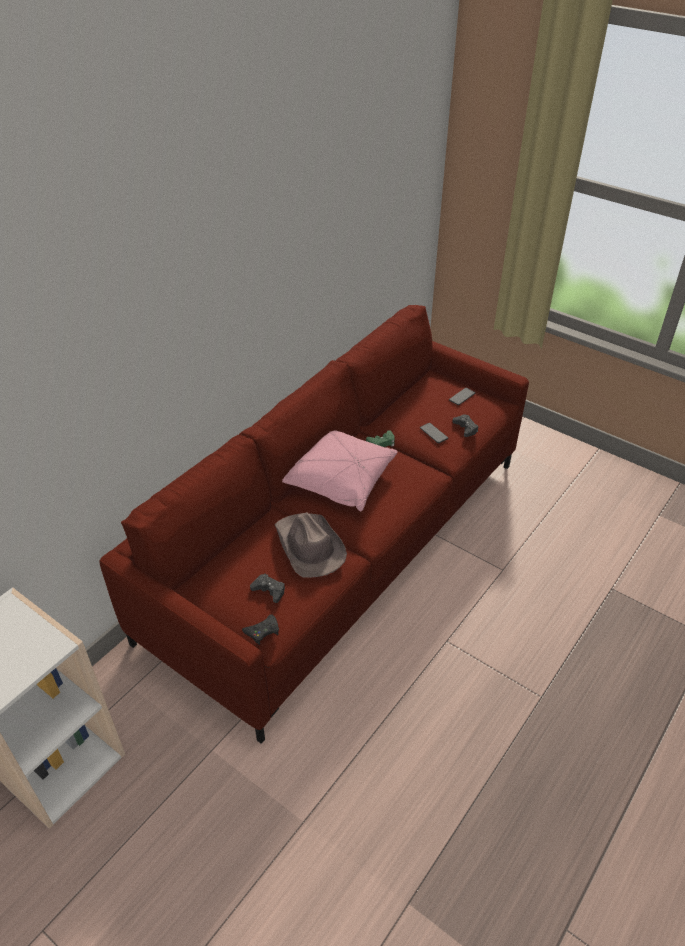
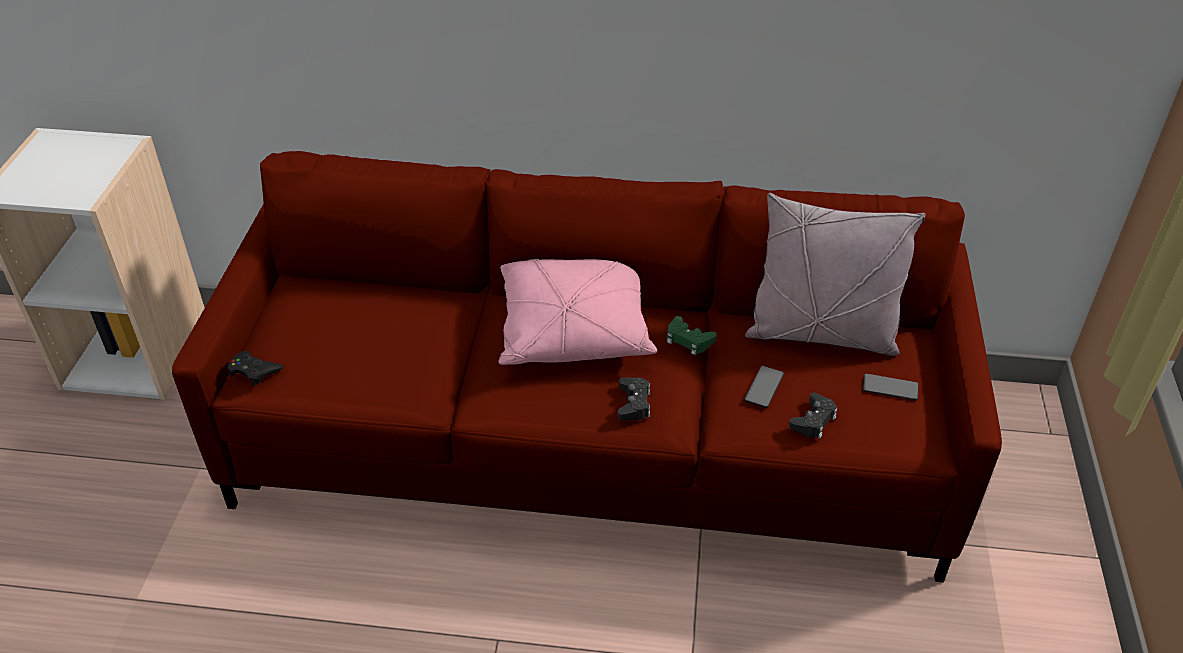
camera: 60 degrees right, 0 degrees up
(269, 590) = (323, 348): black game controller -> black game controller (634, 403)
(309, 546) = (422, 352): brown hat -> none
(411, 400) = (821, 334): none -> purple pillow

